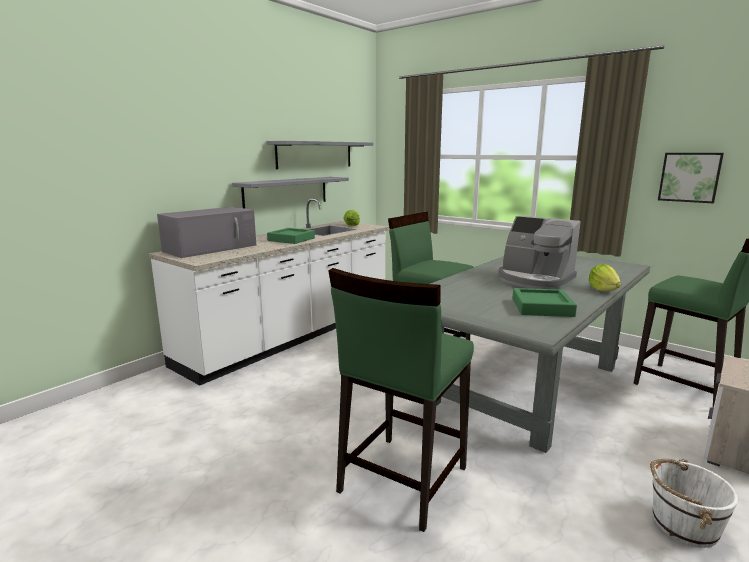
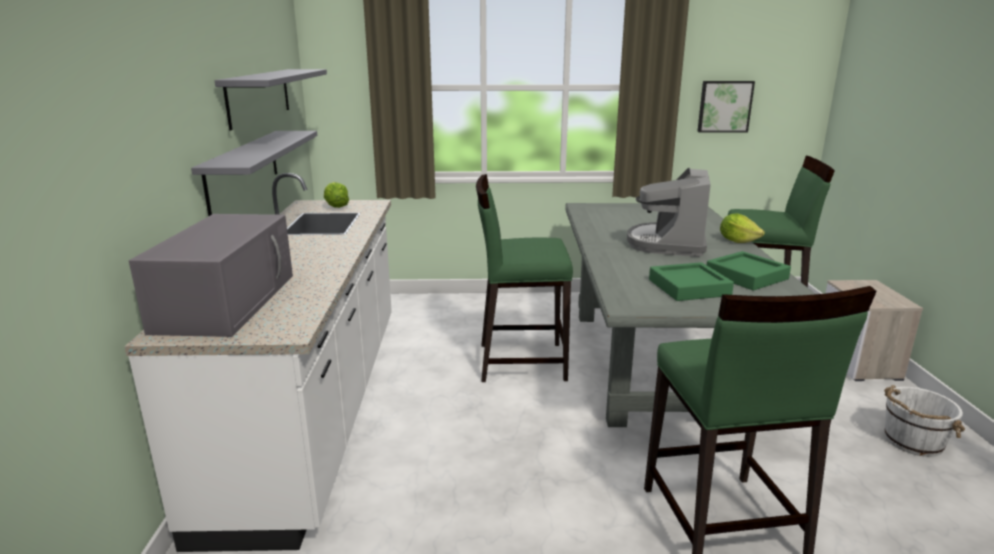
camera: 40 degrees left, 5 degrees up
(291, 239) = (317, 251): green tray -> green tray (689, 287)
(534, 280) = (667, 244): coffee machine -> coffee machine turned 105 degrees clockwise

